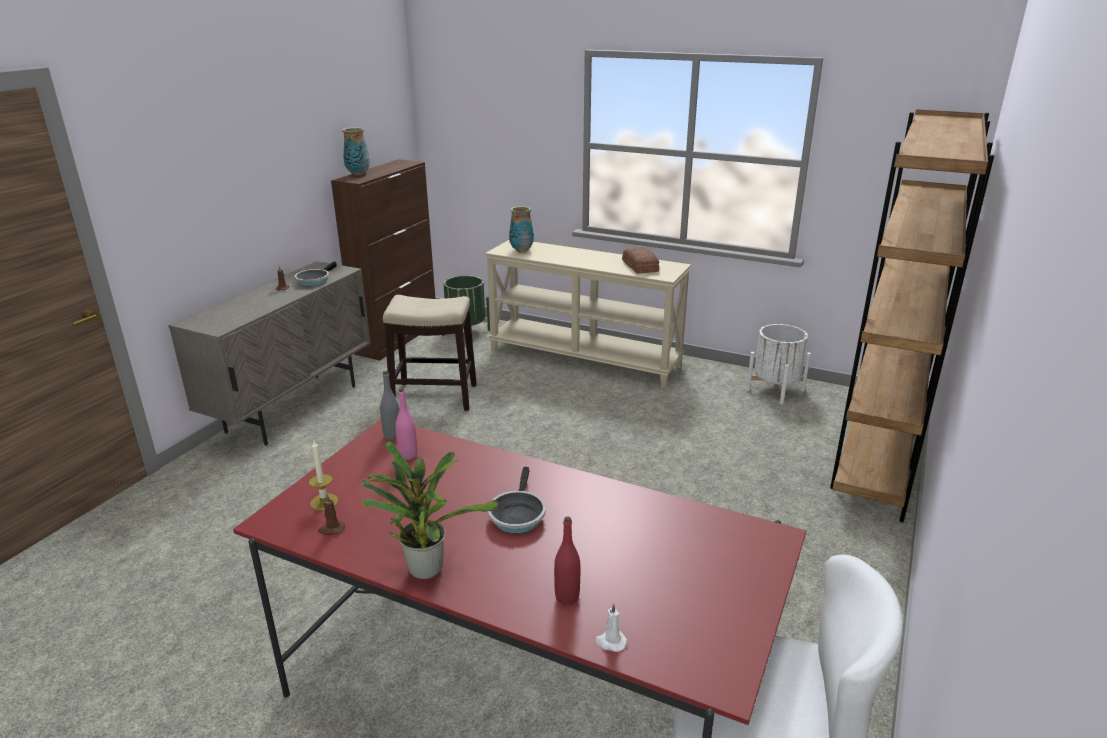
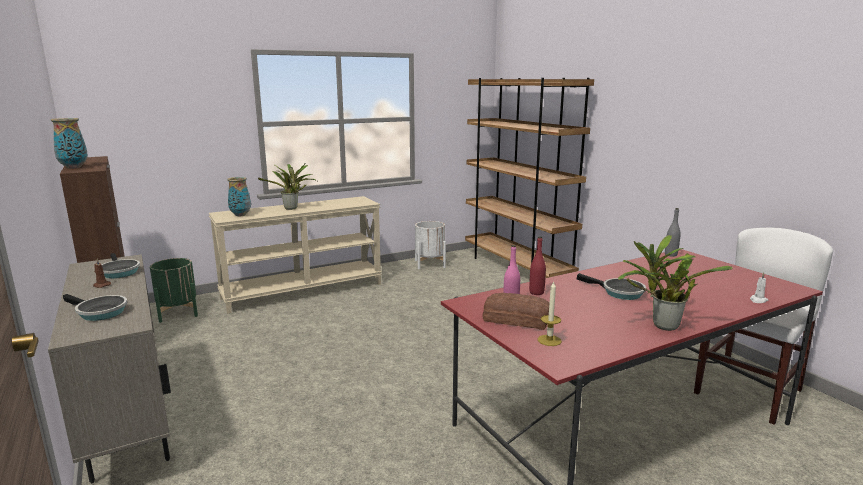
camera: 55 degrees left, 10 degrees down
(234, 310) = (99, 312): none -> frying pan
(331, 529) = (591, 344): brown candle -> none
(392, 435) = (475, 303): grey bottle -> grey bottle (670, 255)
(435, 396) = (248, 353): stool -> none
(567, 596) = (713, 300): red bottle -> red bottle (536, 292)
(578, 258) = (292, 208): none -> potted plant
(640, 266) = (341, 202): bread -> bread (516, 318)

